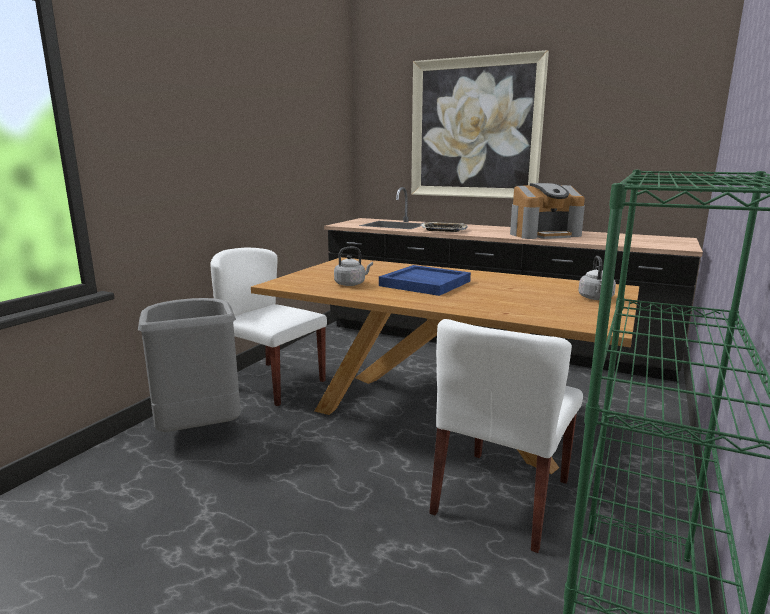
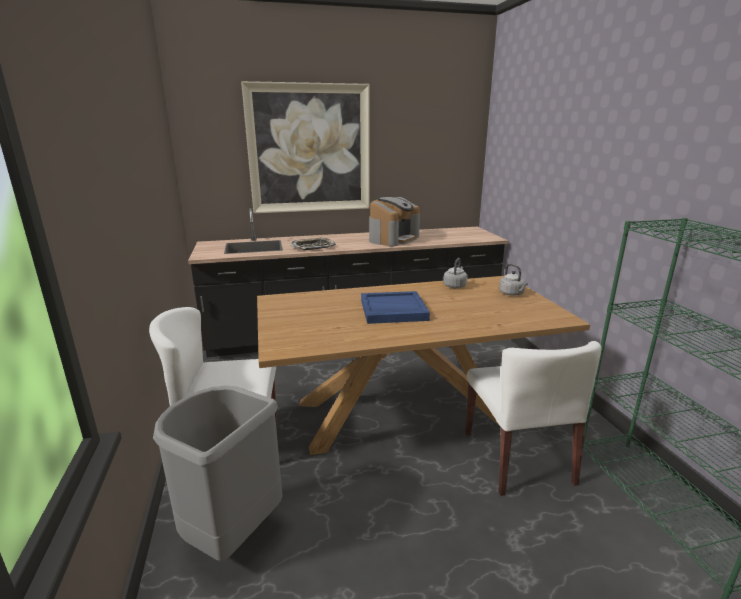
camera: 40 degrees left, 5 degrees up
(351, 284) = (342, 328): grey kettle -> grey kettle (455, 286)

